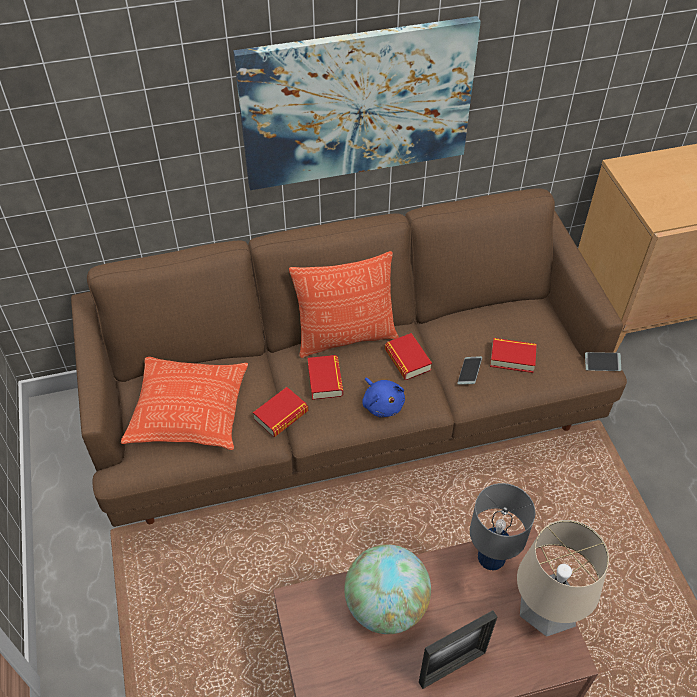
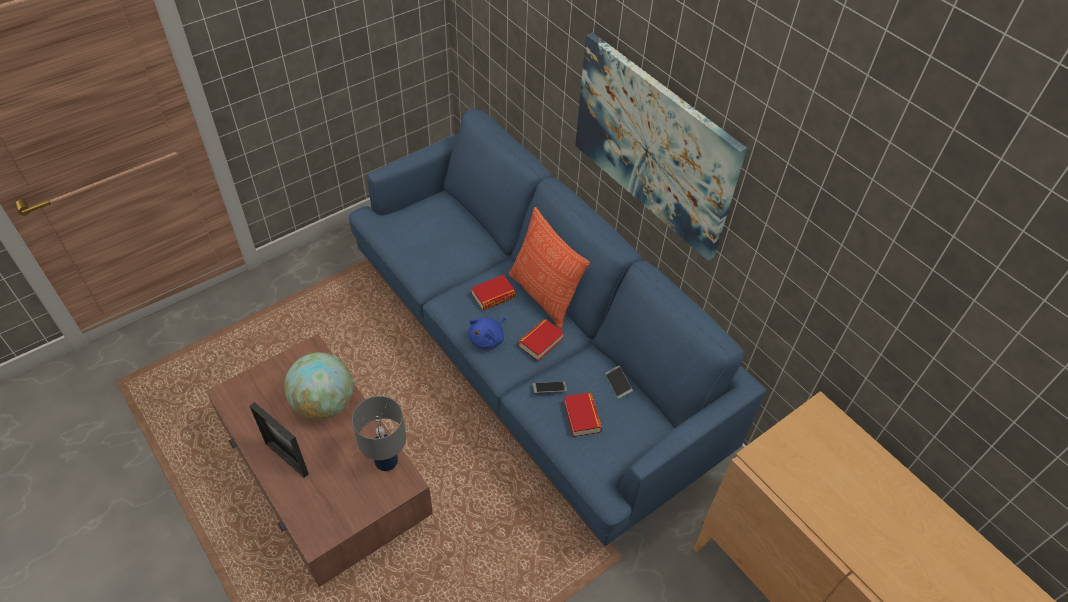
camera: 65 degrees right, 0 degrees up
(190, 413) = (428, 231): orange pillow -> none
(281, 415) = (449, 281): book -> none
(347, 414) = (531, 358): brown sofa -> blue sofa
(544, 616) = (347, 512): table lamp -> none
(602, 364) = (615, 493): phone -> phone (618, 384)

